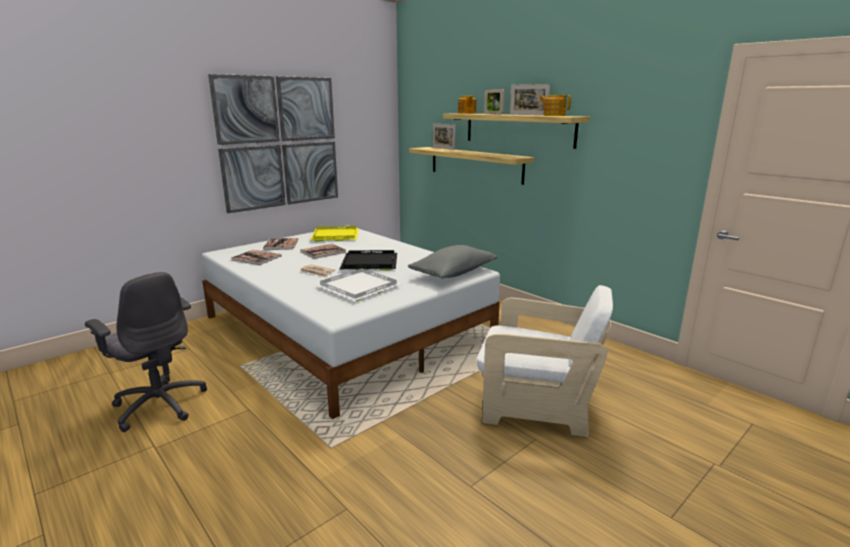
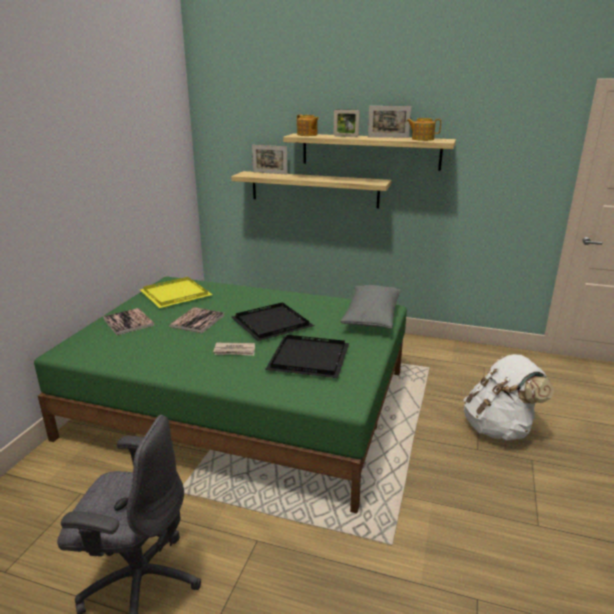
camera: 30 degrees left, 5 degrees up
(256, 258) = (128, 349): book -> none
(280, 142) = (94, 189): picture -> none
(345, 328) = (242, 403): white bed -> green bed
(358, 287) = (310, 359): white tray -> black tray
(536, 406) = (499, 428): white armchair -> white backpack

